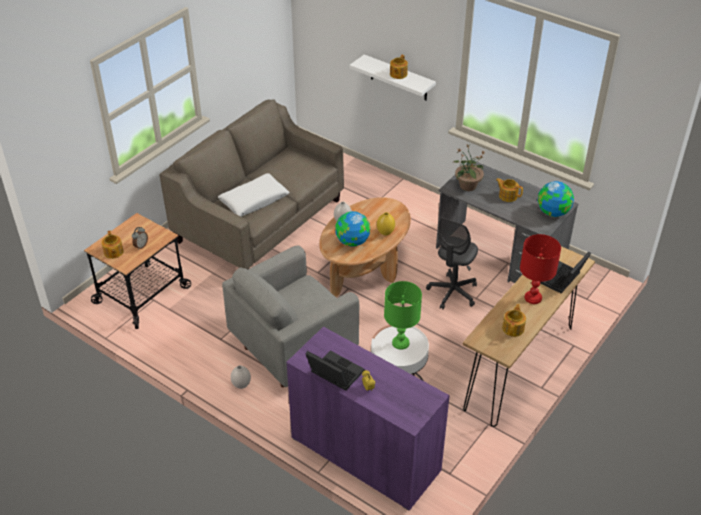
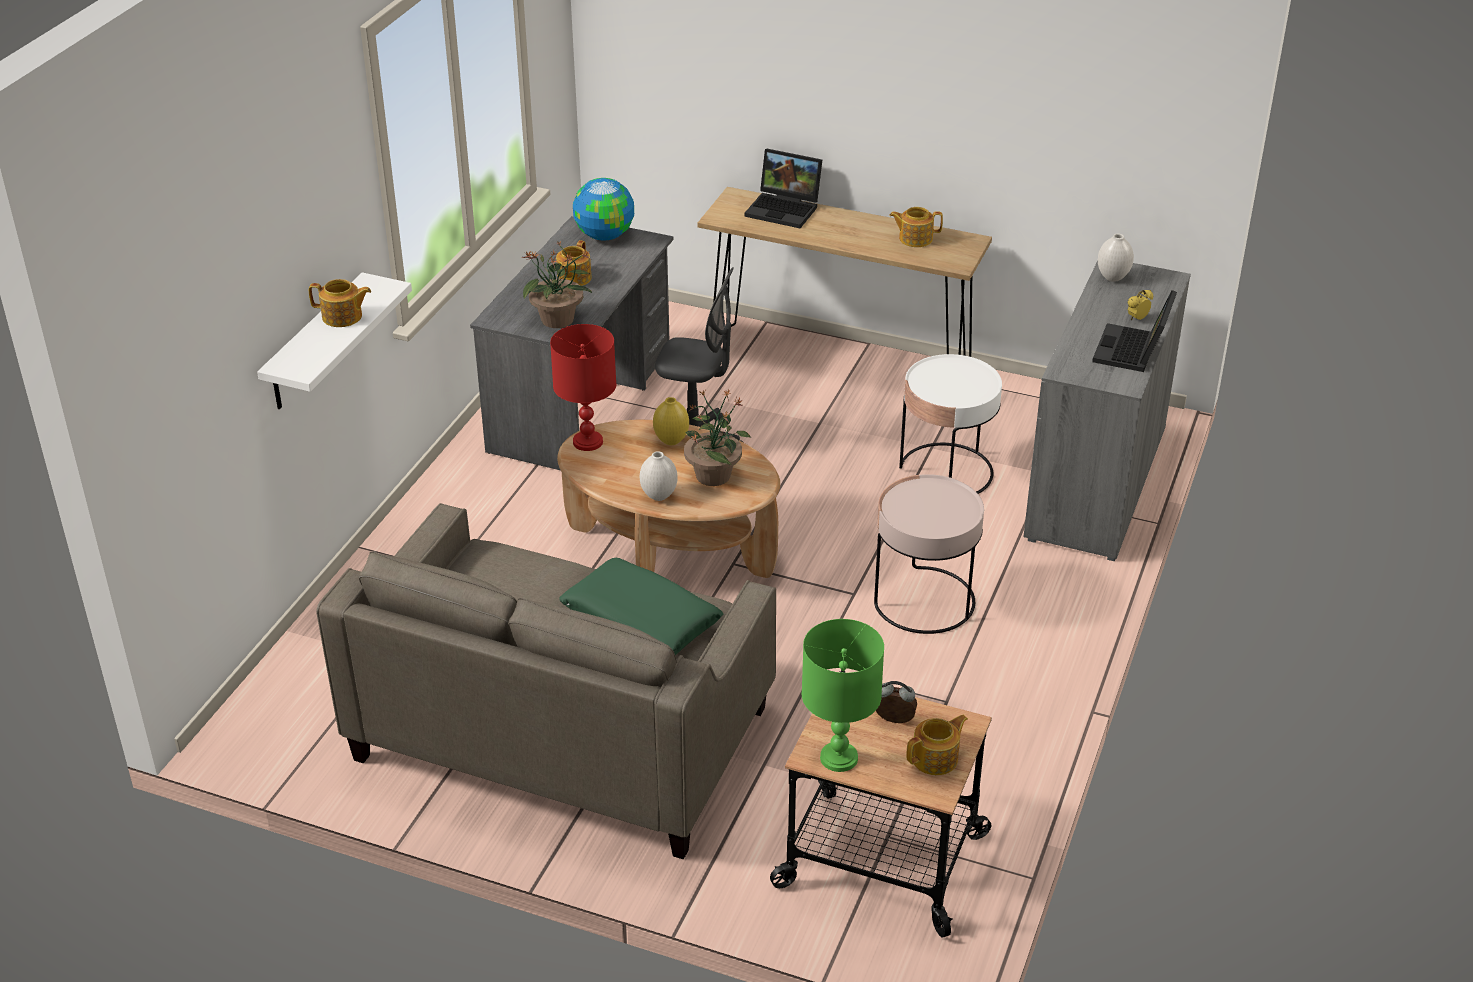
camera: 105 degrees left, 5 degrees down
(241, 385) = (1040, 645): white vase -> white vase (1112, 277)
(254, 200) = (640, 621): white pillow -> green pillow
(293, 350) = (924, 601): grey armchair -> pink side table
(352, 242) = (713, 475): globe -> potted plant
(365, 454) = (1095, 483): purple cabinet -> grey cabinet
(400, 342) = (948, 382): green table lamp -> green table lamp (838, 758)
(532, 298) = (840, 228): red table lamp -> red table lamp (588, 442)

